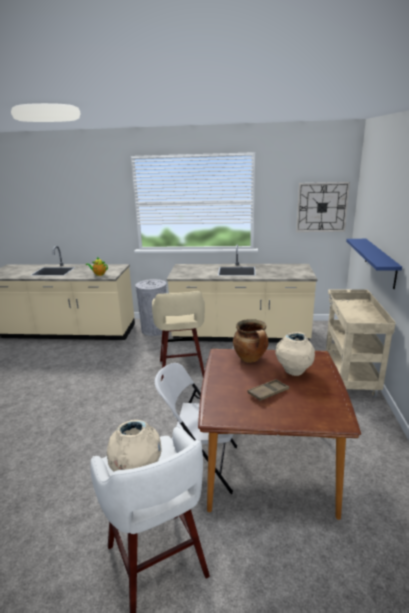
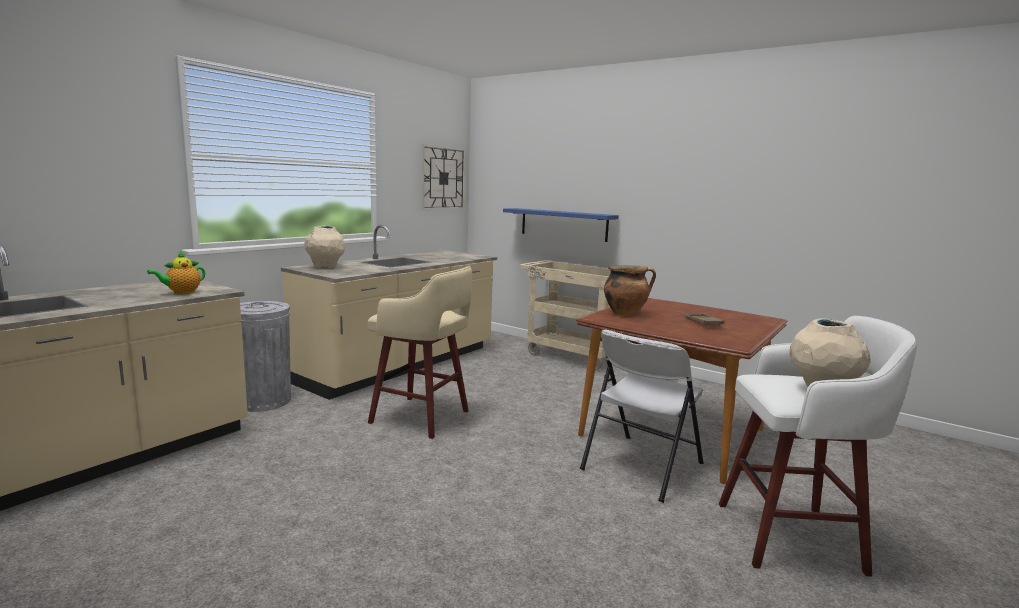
camera: 60 degrees left, 10 degrees down
(294, 372) = (671, 310): beige vase -> beige vase (325, 267)

